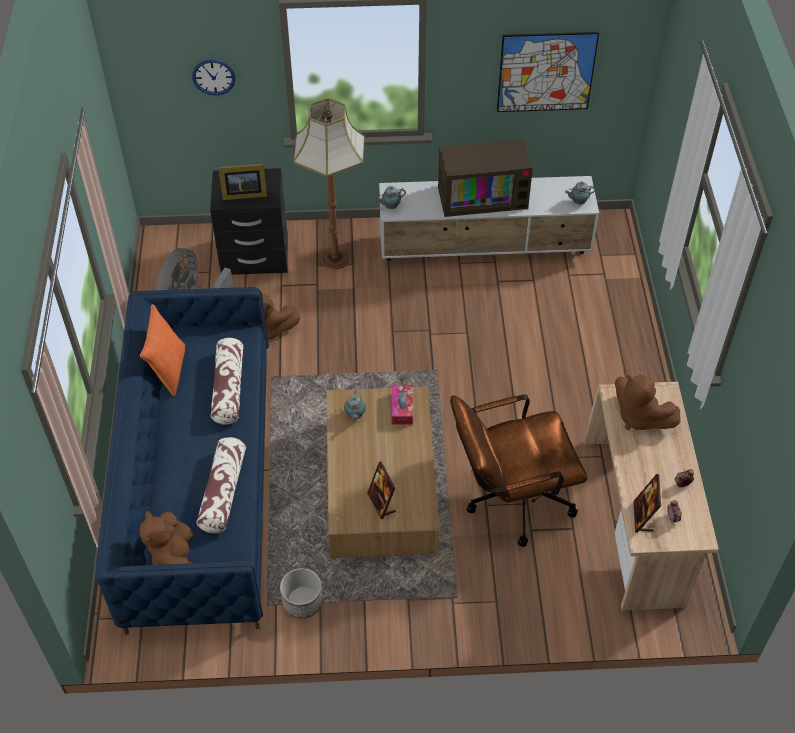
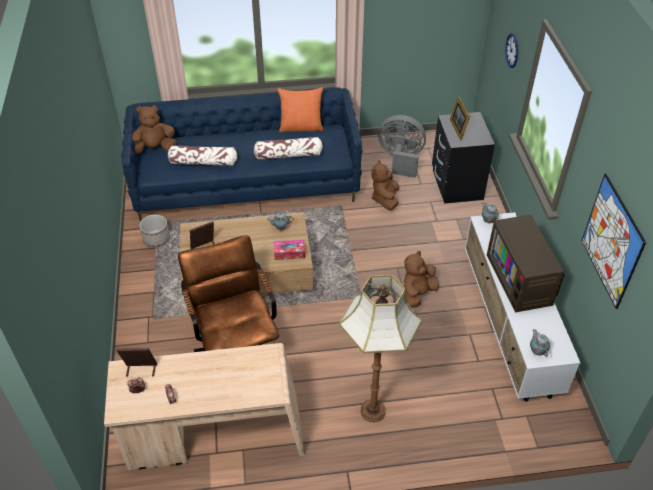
camera: 85 degrees right, 5 degrees down
(336, 260) = (465, 229): floor lamp -> floor lamp (373, 412)
(639, 417) = (245, 370): brown plush toy -> brown plush toy (417, 294)

